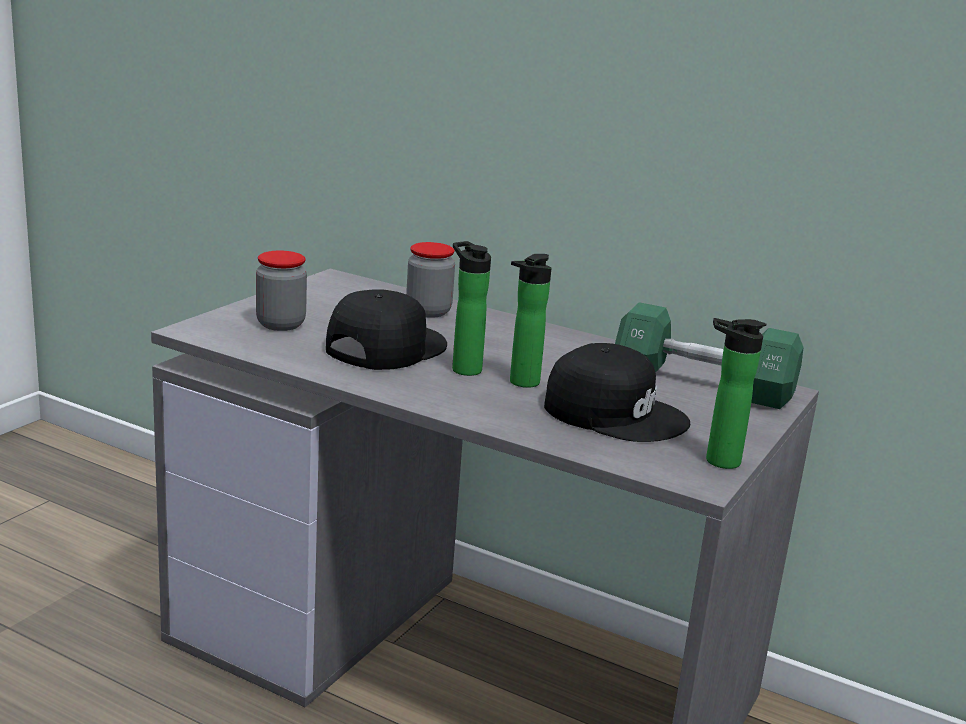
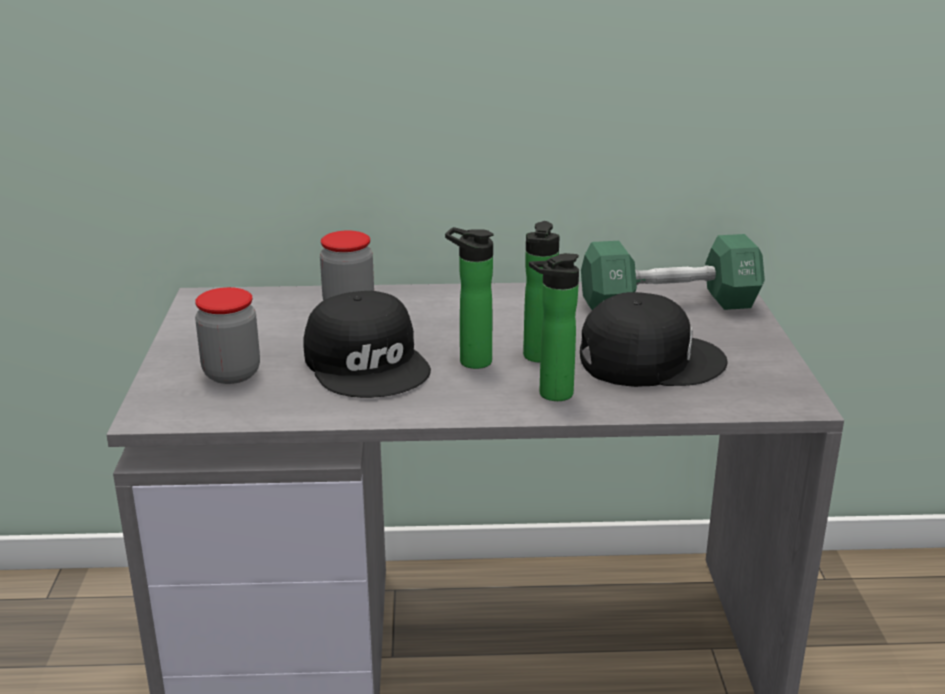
camera: 30 degrees left, 5 degrees up
(384, 347) = (368, 363): black cap -> black cap turned 150 degrees clockwise
(717, 461) = (781, 377): bottle -> bottle (551, 395)

